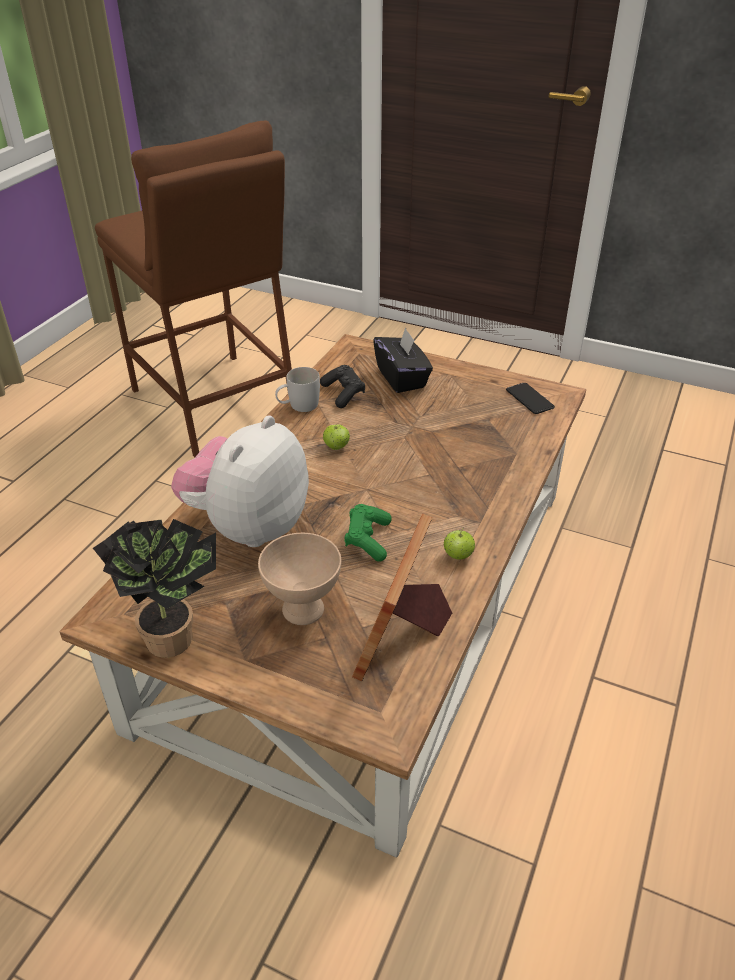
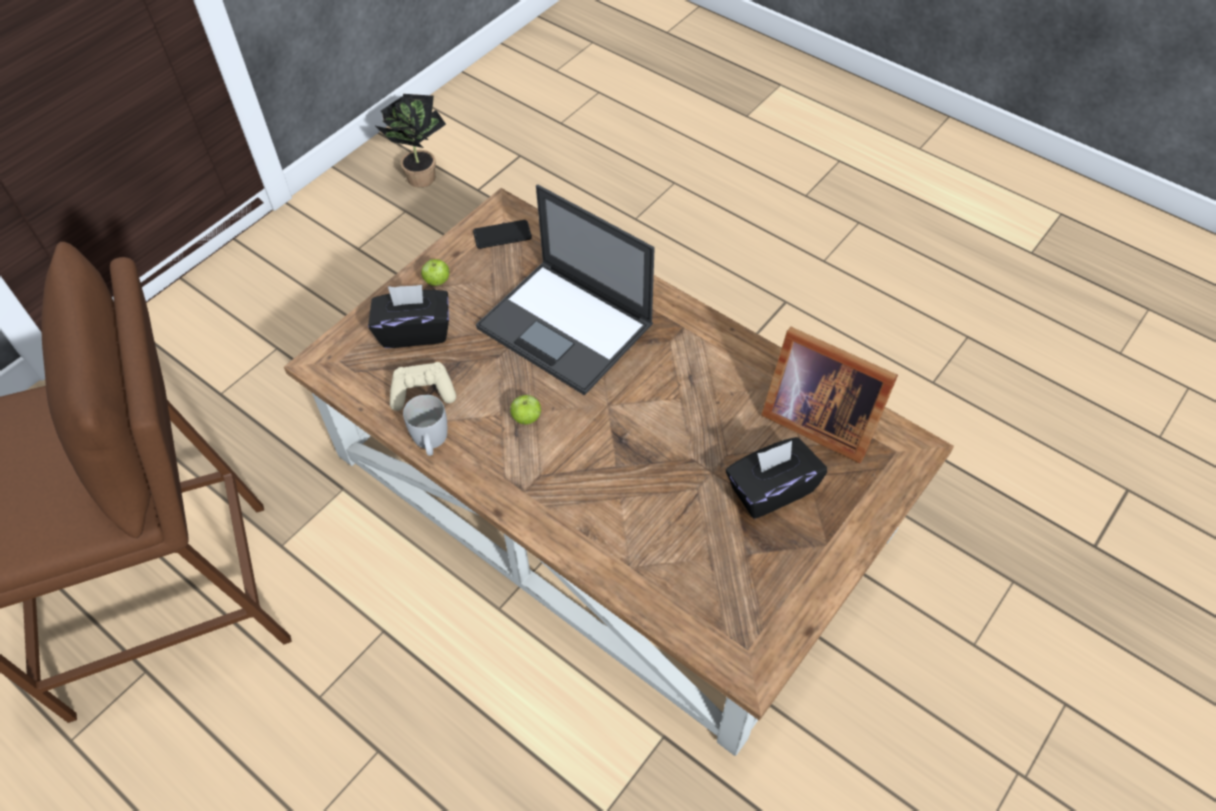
camera: 75 degrees left, 15 degrees up
(176, 637) = (788, 601): potted plant -> potted plant (420, 174)
(248, 526) = (639, 520): plush toy -> none
(301, 609) = (771, 490): beige bowl -> black tissue box
(343, 393) = (423, 393): black game controller -> beige game controller
(368, 540) = (687, 419): green game controller -> none
(444, 451) = (567, 327): none -> laptop
(458, 556) = (725, 355): apple -> apple (437, 282)

